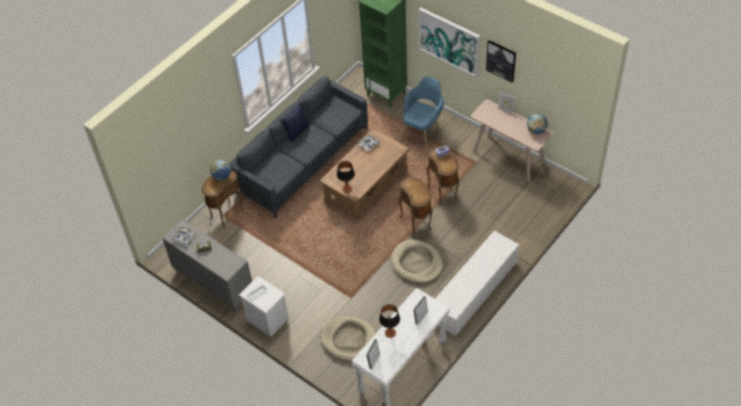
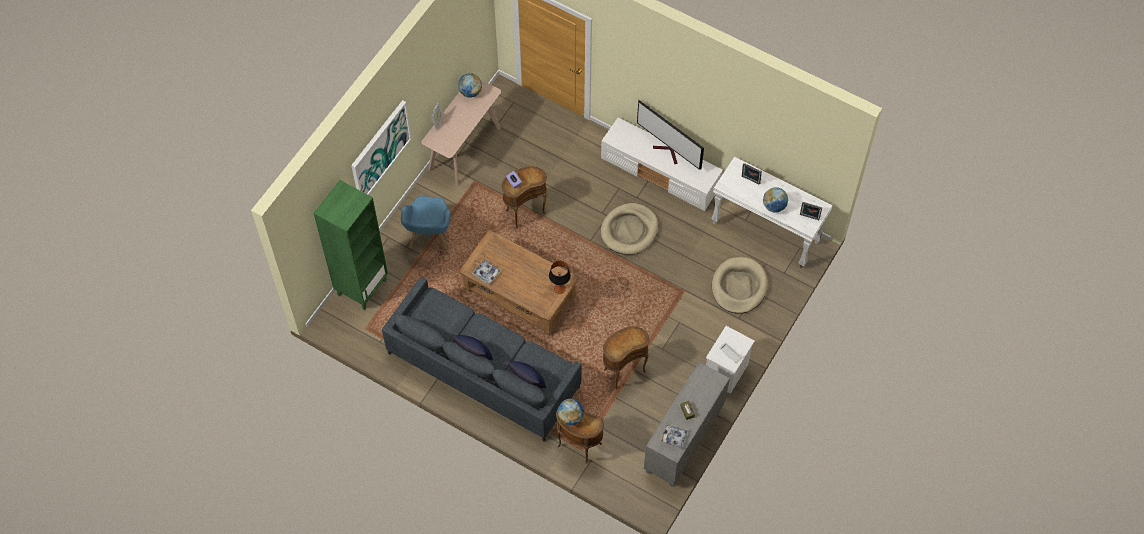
camera: 100 degrees left, 10 degrees up
(266, 162) = (527, 382): none -> blue pillow
(390, 333) = (774, 206): table lamp -> globe
(416, 223) = (572, 235): brown side table -> brown side table (623, 370)
(423, 133) = (430, 240): blue armchair -> blue armchair turned 105 degrees counterclockwise
(478, 279) = (669, 152): none -> television
(501, 60) = (422, 91): picture -> none

